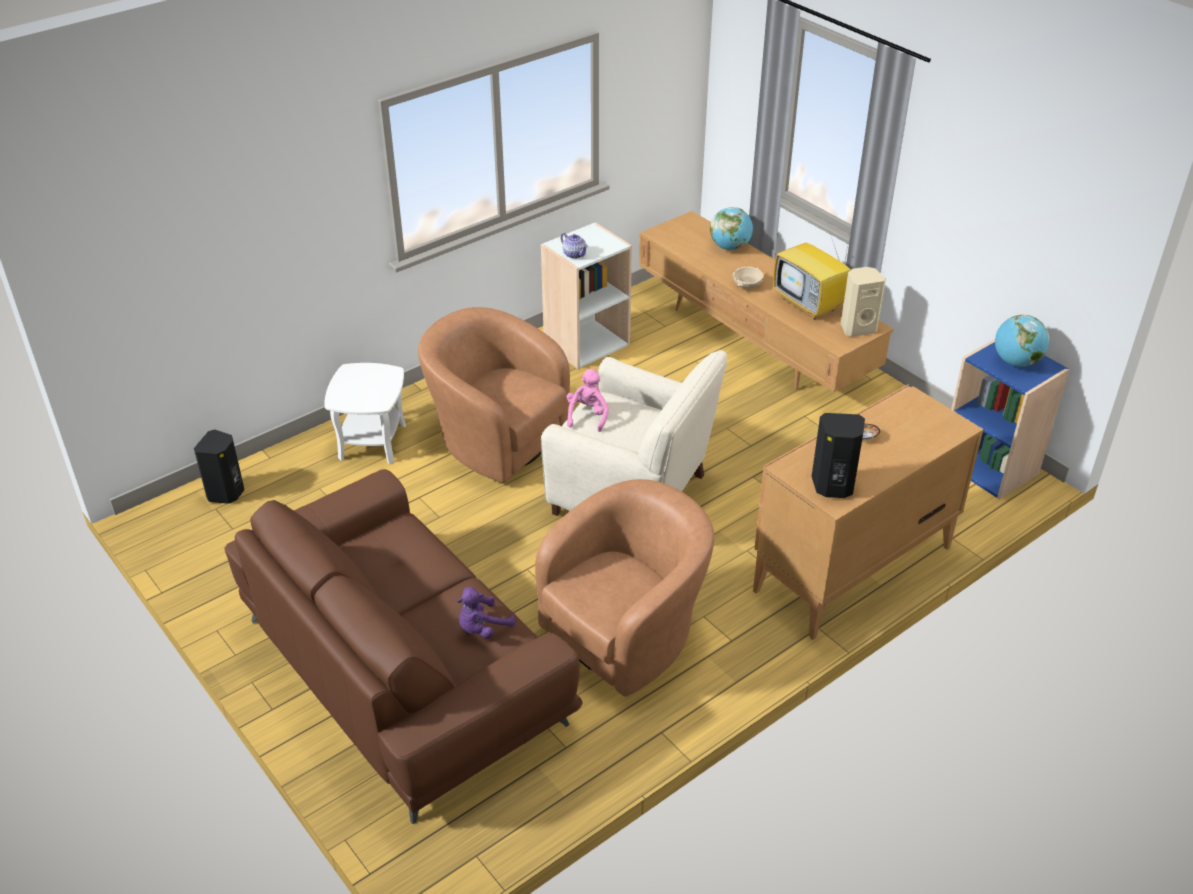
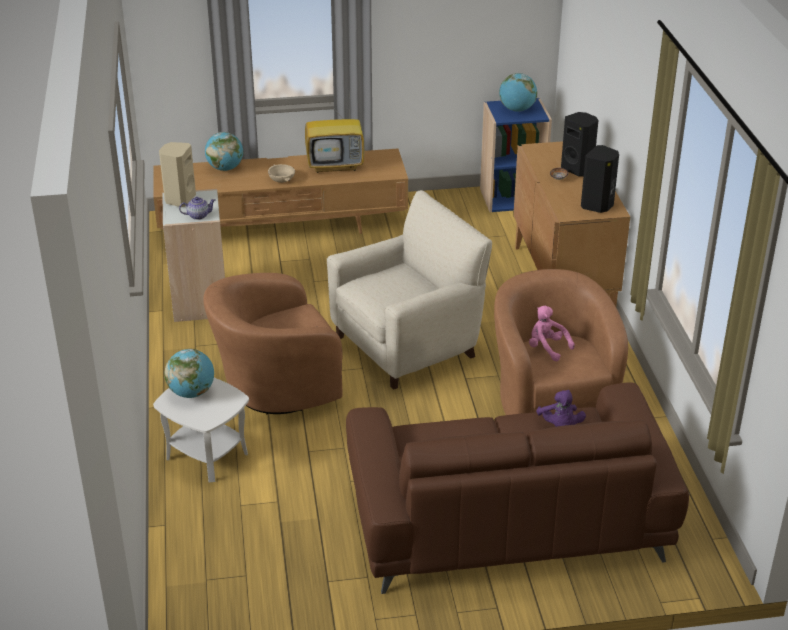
camera: 60 degrees left, 5 degrees down
(227, 493) = (190, 566): black speaker -> black speaker (578, 169)
(371, 377) = (192, 393): none -> globe
(588, 416) = (372, 297): pink plush toy -> pink plush toy (547, 348)
(857, 328) = (383, 160): beige speaker -> beige speaker (179, 199)

